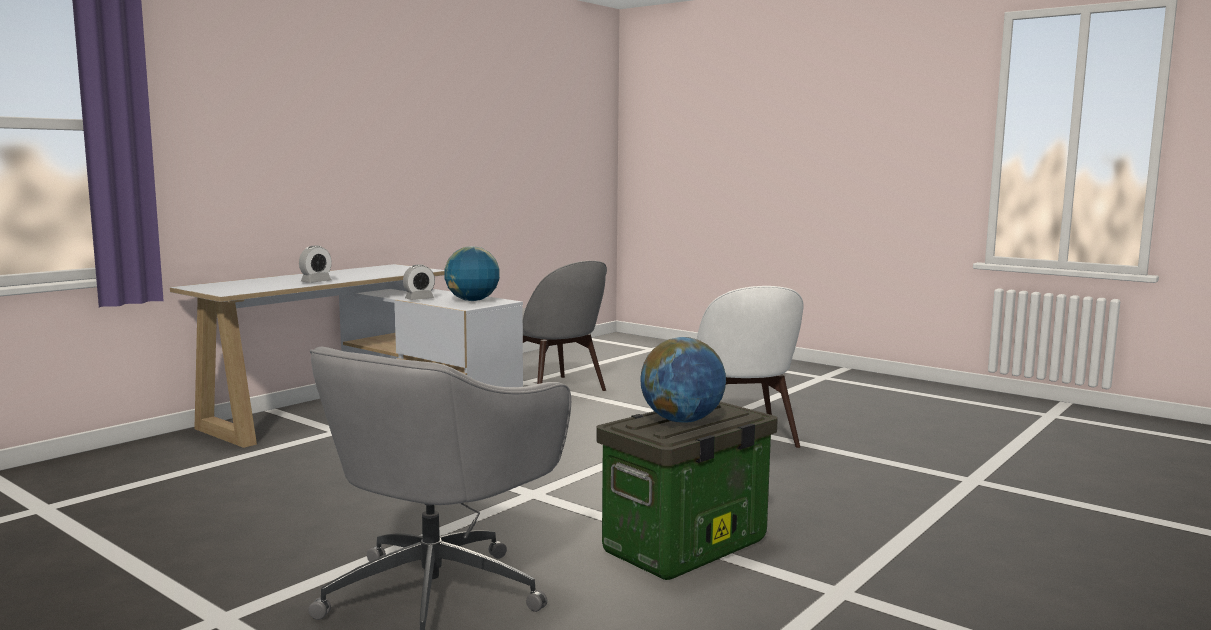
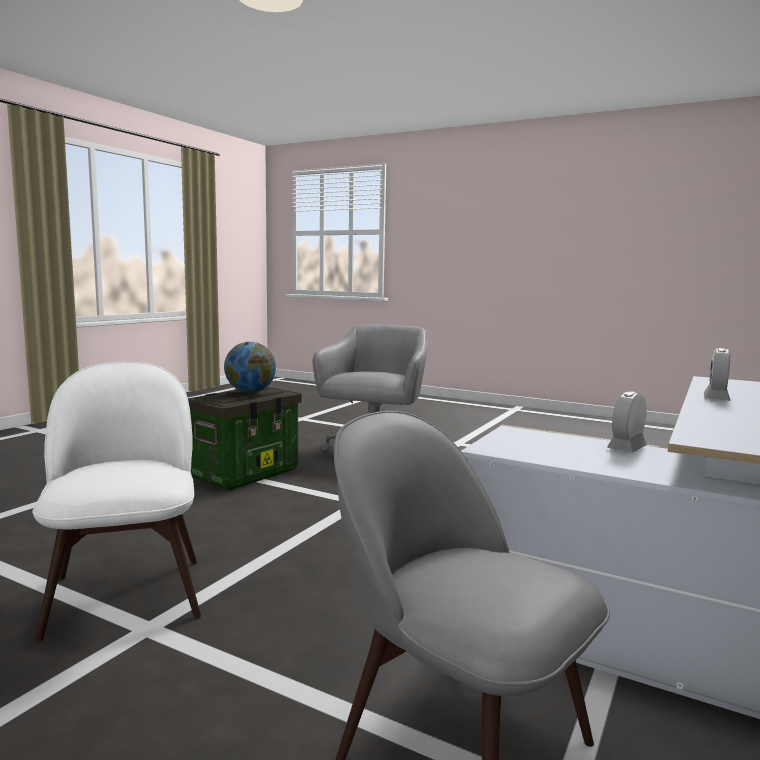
camera: 170 degrees right, 0 degrees up
(472, 301) = (538, 447): globe -> none

